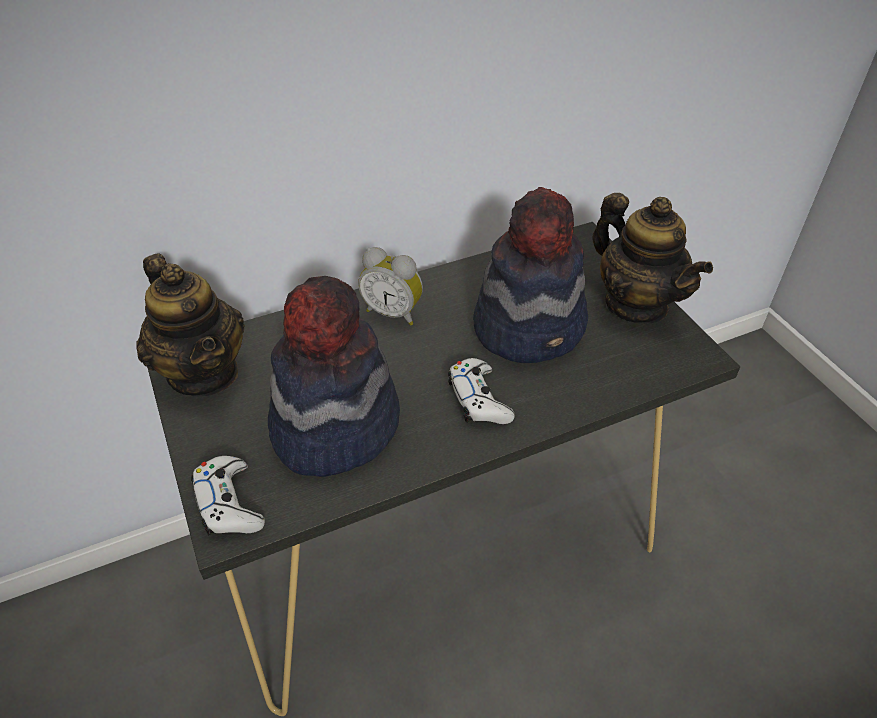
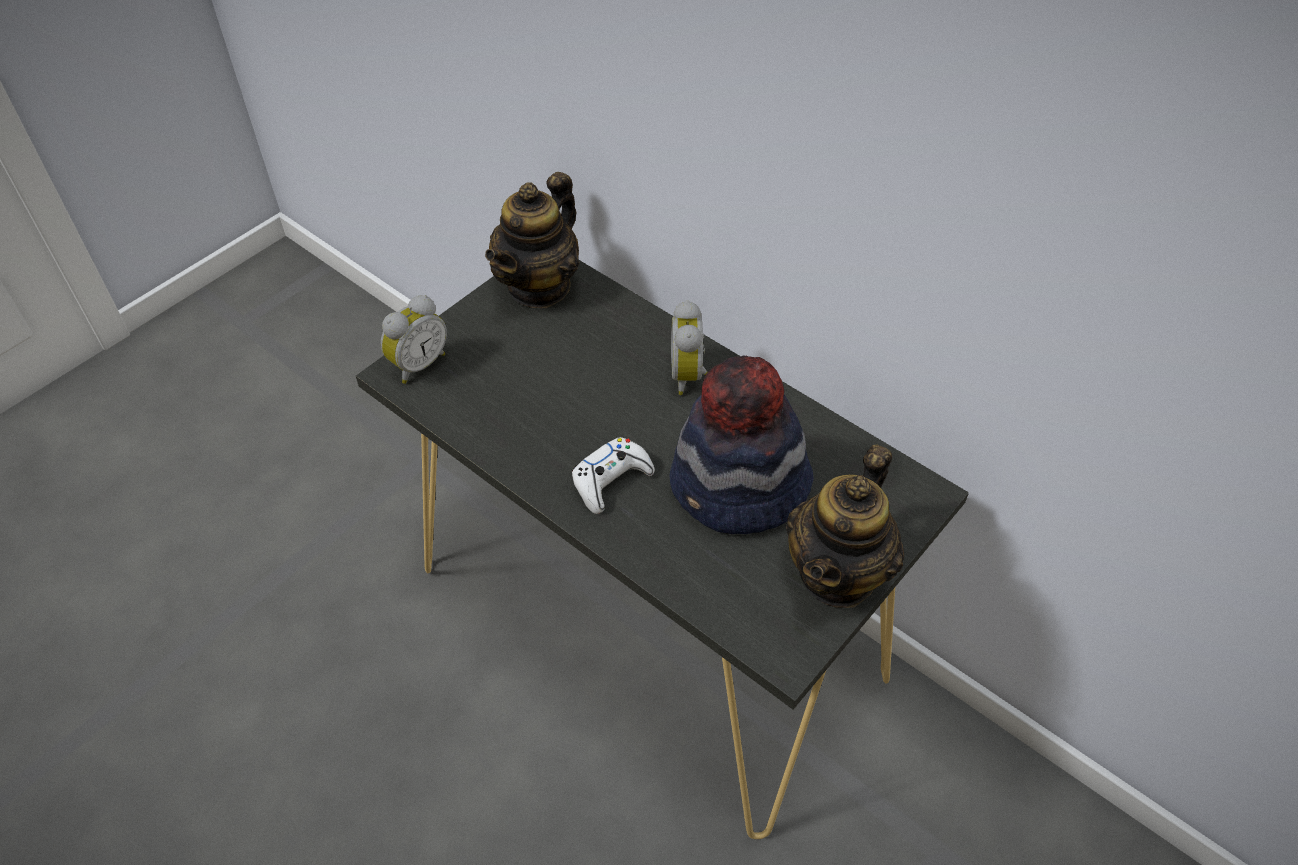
camera: 65 degrees right, 5 degrees up
(229, 503) = (417, 364): white game controller -> alarm clock
(334, 424) = (526, 391): hat -> none

